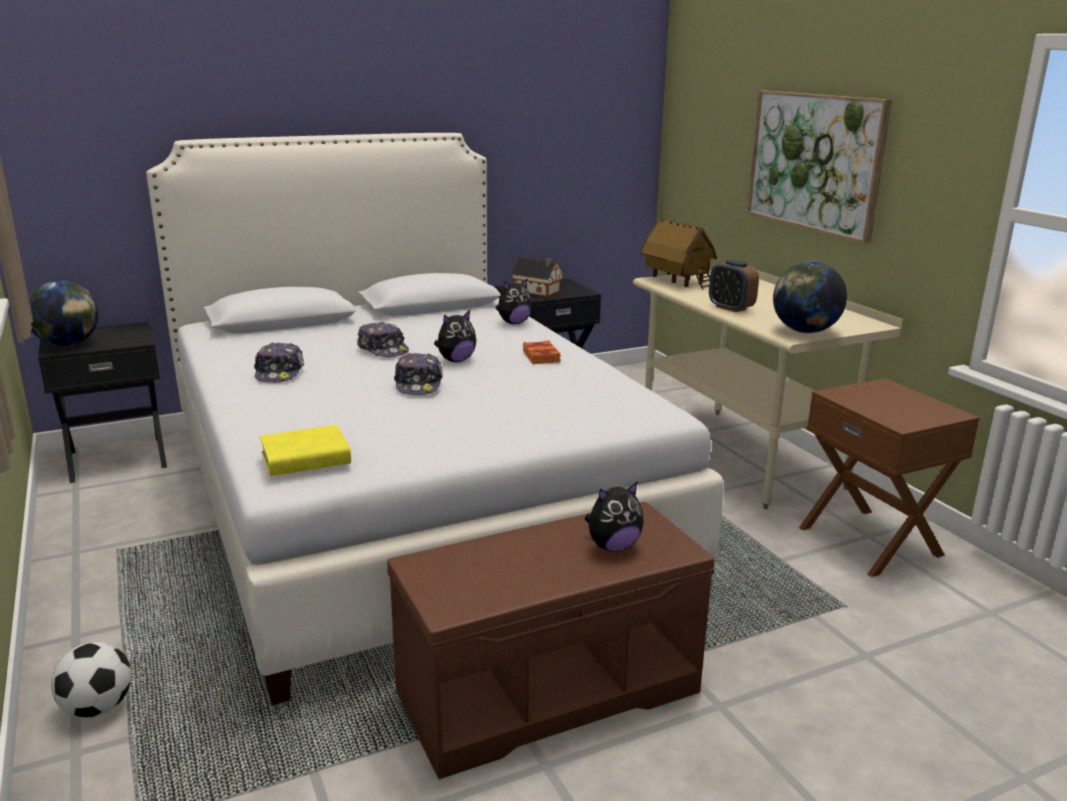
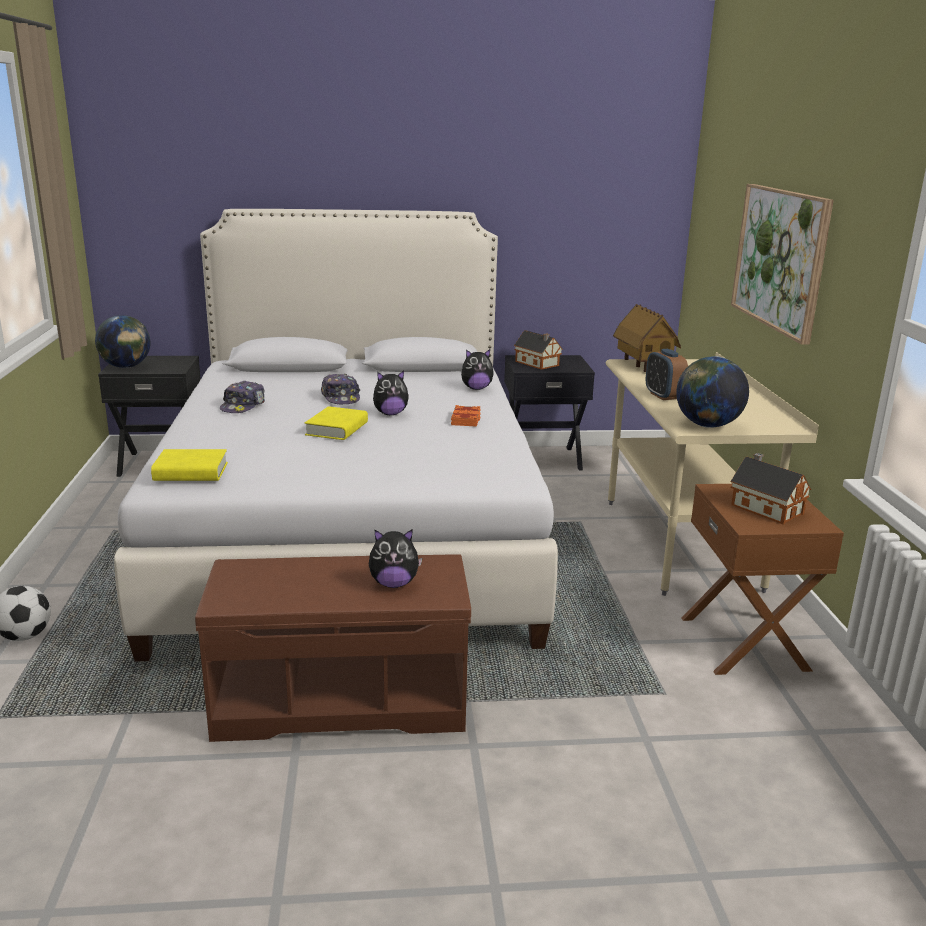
camera: 20 degrees right, 0 degrees up
(419, 384) = (337, 429): cap -> yellow book
(895, 405) = (765, 508): none -> toy house

